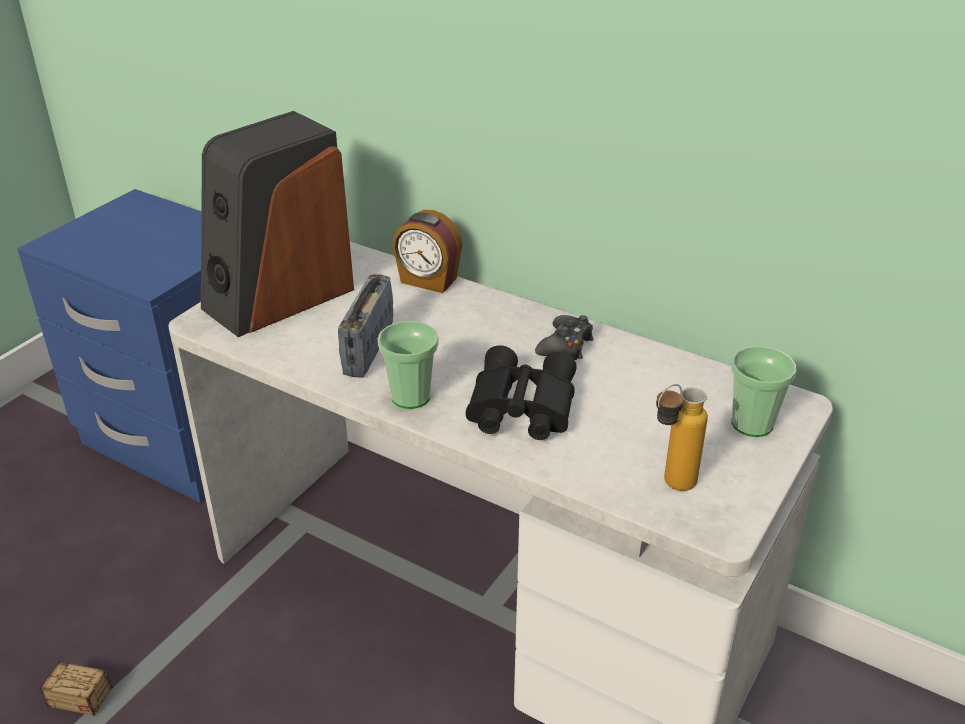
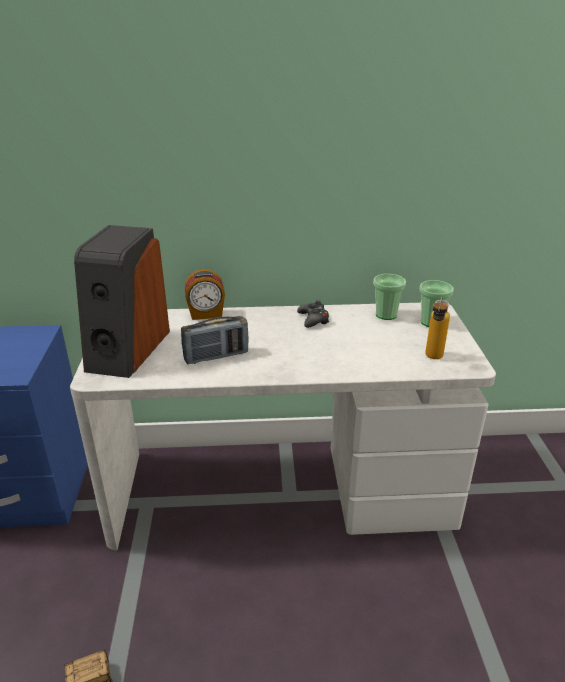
camera: 35 degrees left, 5 degrees down
(368, 350) = (216, 356): radio -> radio turned 90 degrees counterclockwise
(411, 396) = (268, 369): cup -> cup (386, 315)
(519, 407) = (327, 353): black binoculars -> none

